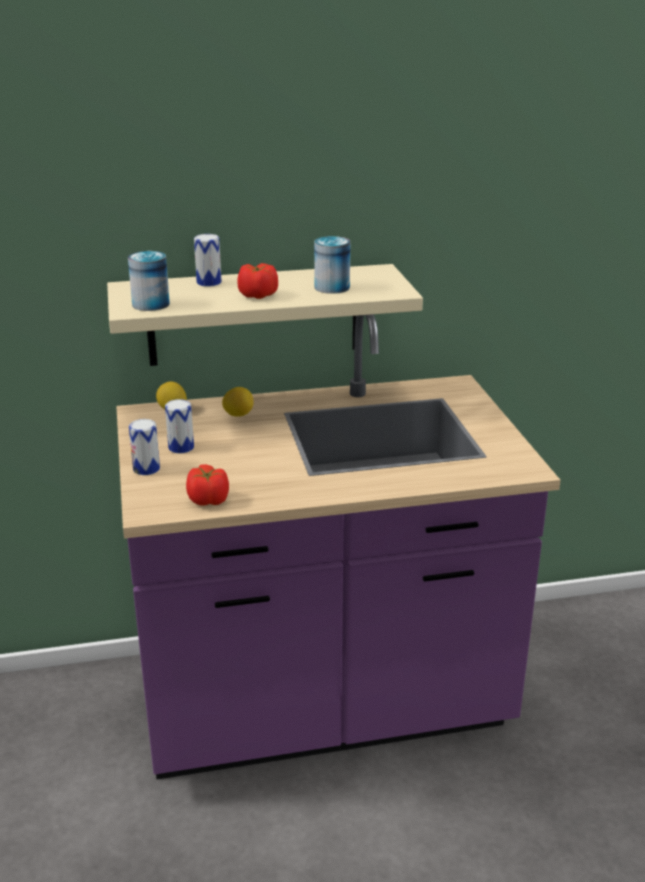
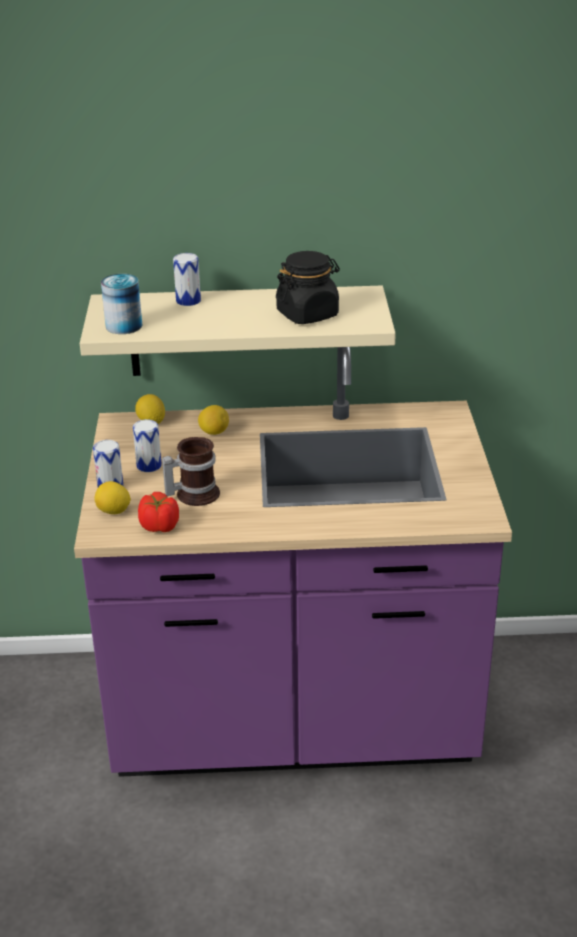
camera: 10 degrees right, 5 degrees up
(156, 491) = (113, 512): none -> lemon
(234, 469) = (193, 494): none -> mug
(258, 295) = (231, 321): tomato -> none
(332, 287) = (308, 314): can -> black jar

